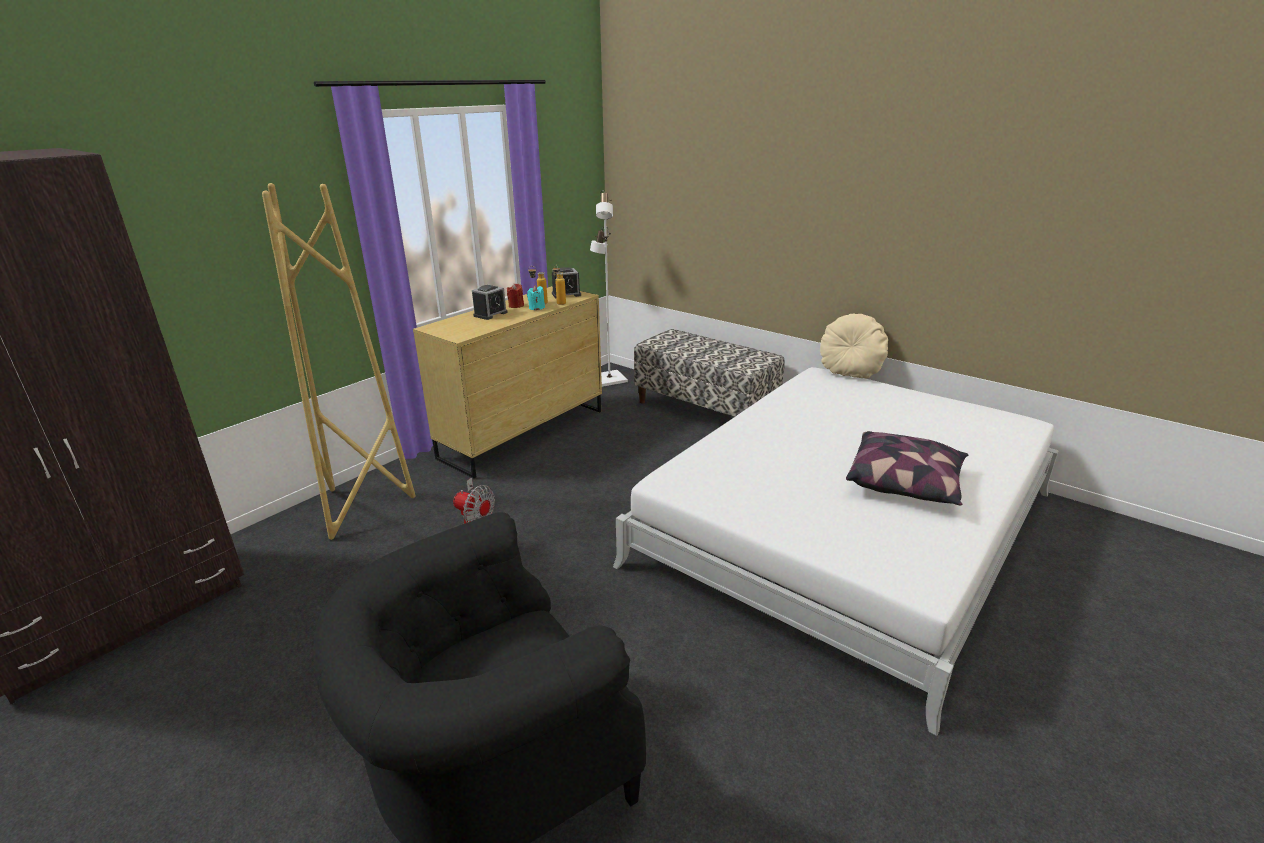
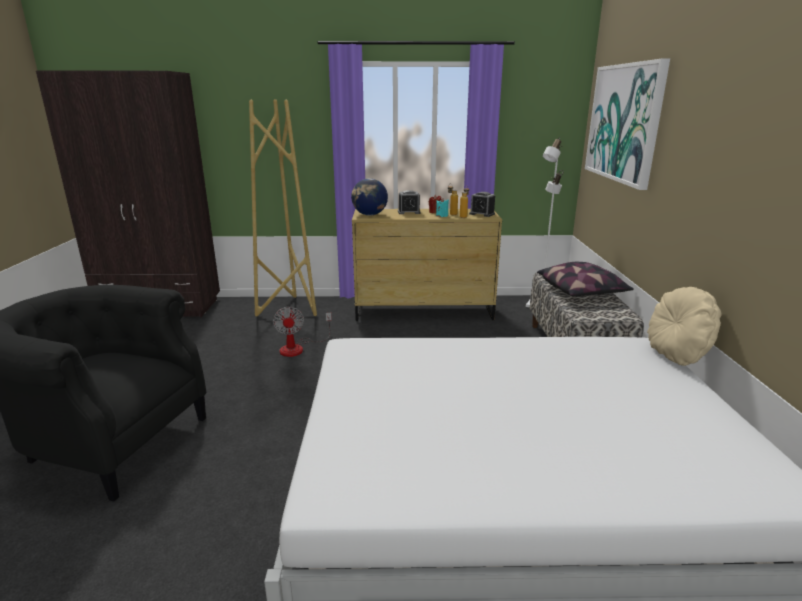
camera: 50 degrees right, 5 degrees down
(459, 331) = (370, 215): none -> globe
(687, 171) = (623, 123): none -> picture
(905, 483) = (497, 442): pillow -> pillow (582, 292)

